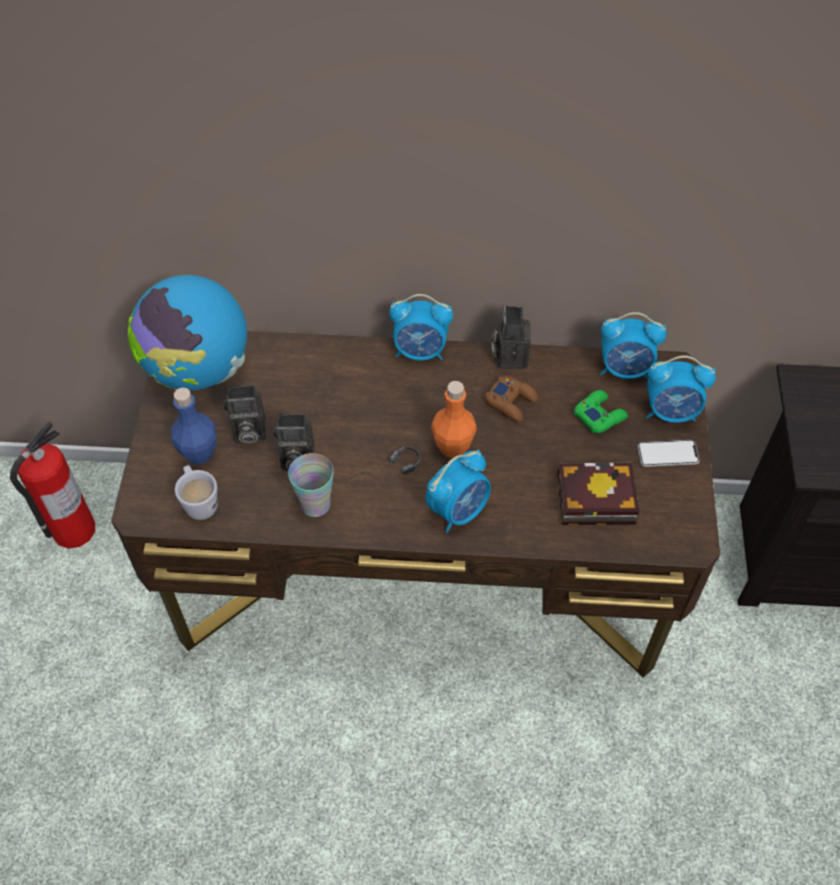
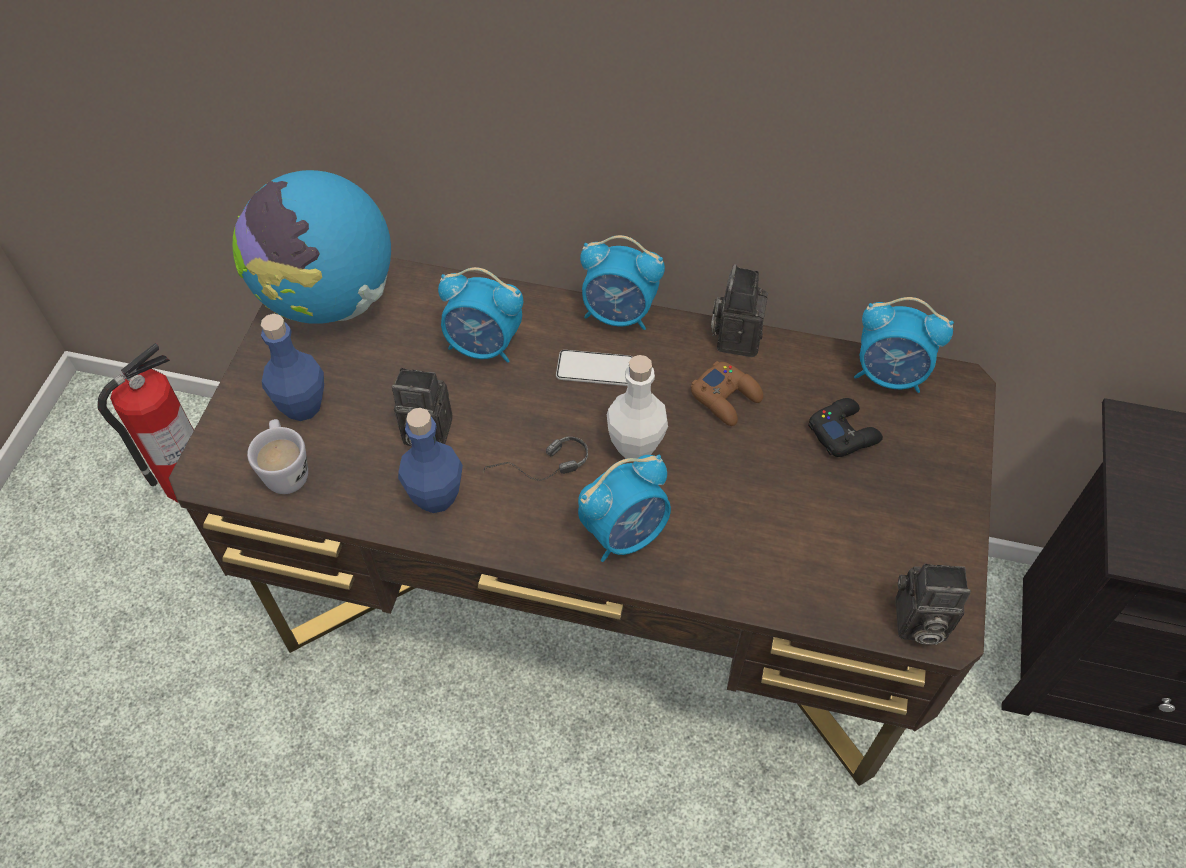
camera: 10 degrees right, 0 degrees up
(248, 432) = (371, 389): camera -> camera (917, 623)
(315, 504) = (436, 496): cup -> blue bottle
(453, 446) = (635, 446): orange bottle -> white bottle
(591, 500) = (812, 547): book -> none
(599, 415) = (843, 432): green game controller -> black game controller
(667, 454) = (930, 499): phone -> phone (595, 369)
(671, 412) = (944, 442): alarm clock -> alarm clock (484, 346)

